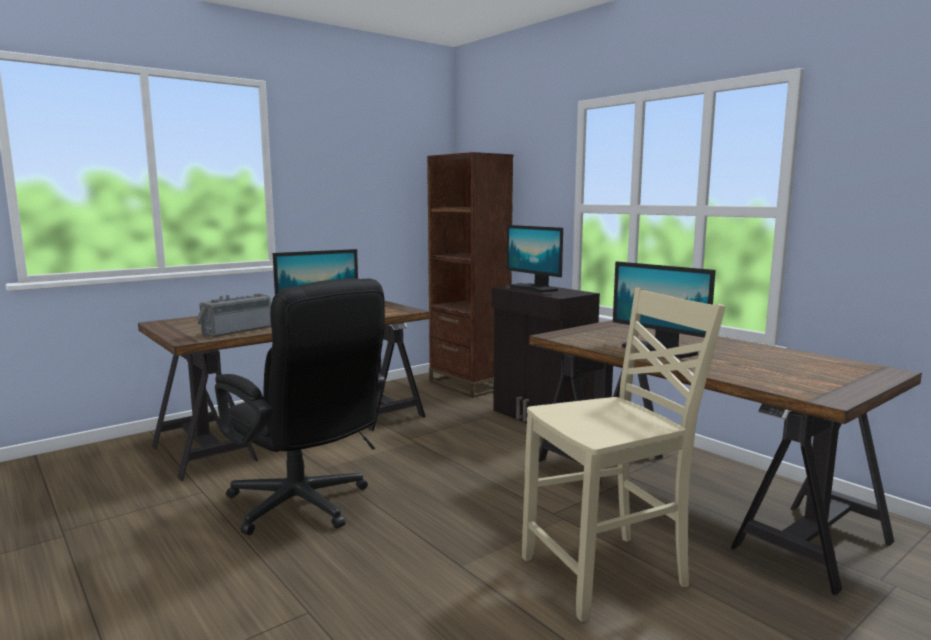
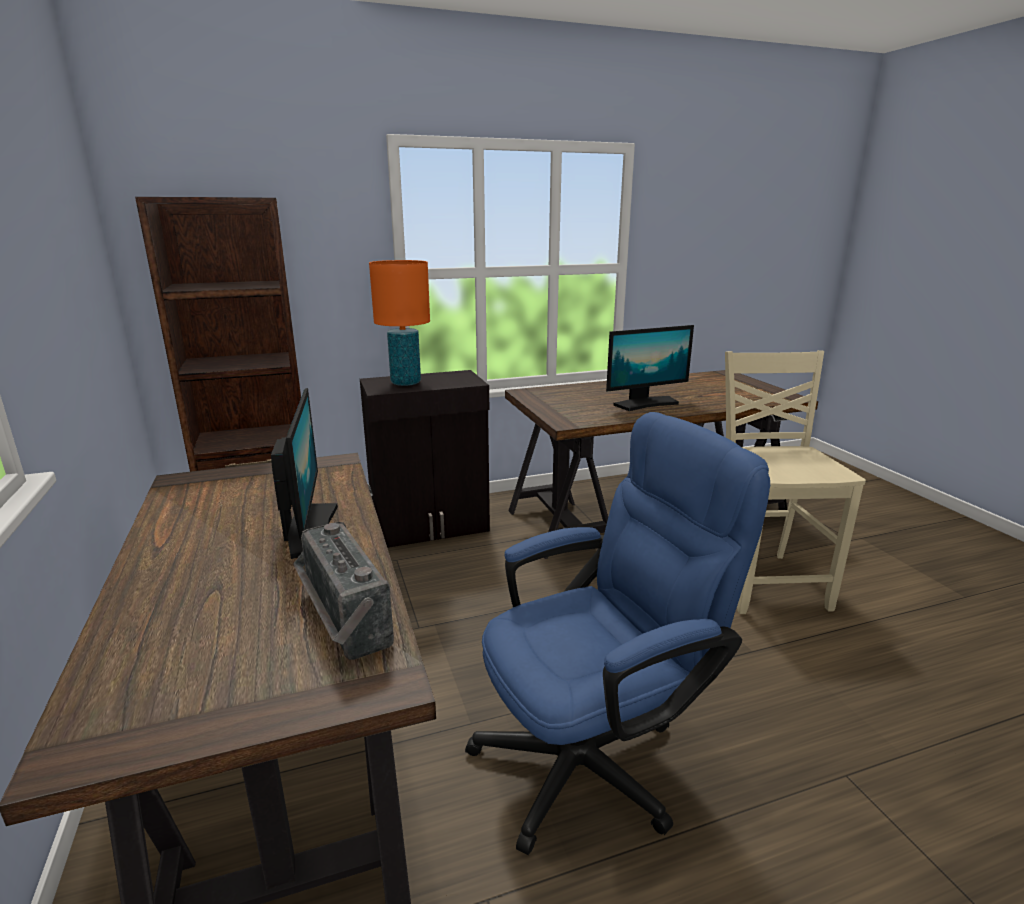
camera: 70 degrees left, 10 degrees up
(305, 507) = (596, 756): black office chair -> blue office chair
(534, 288) = (406, 382): monitor -> orange table lamp

